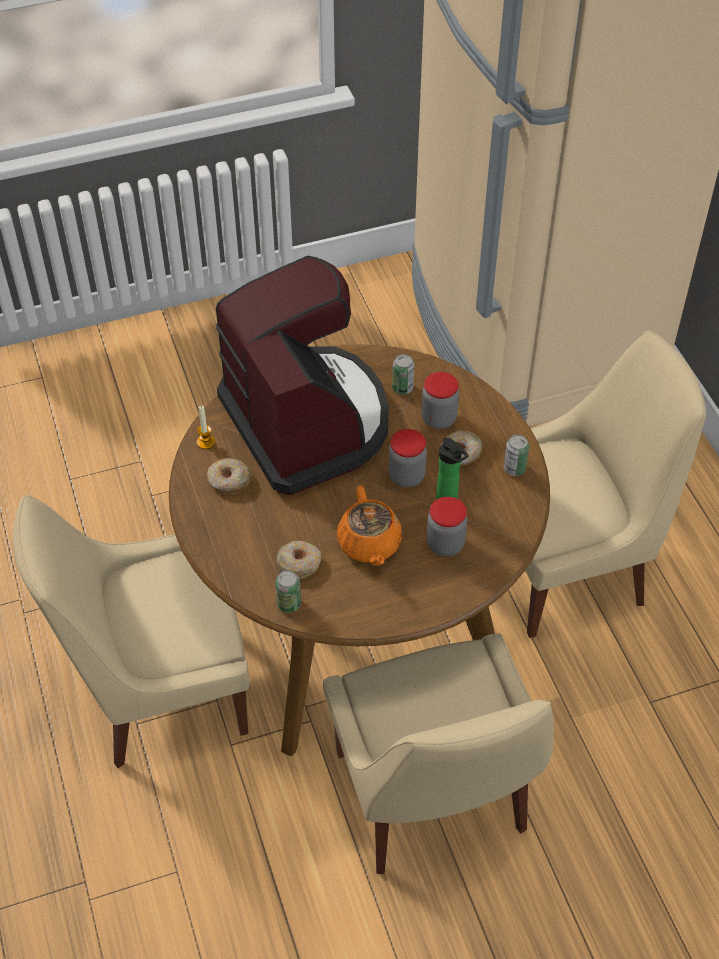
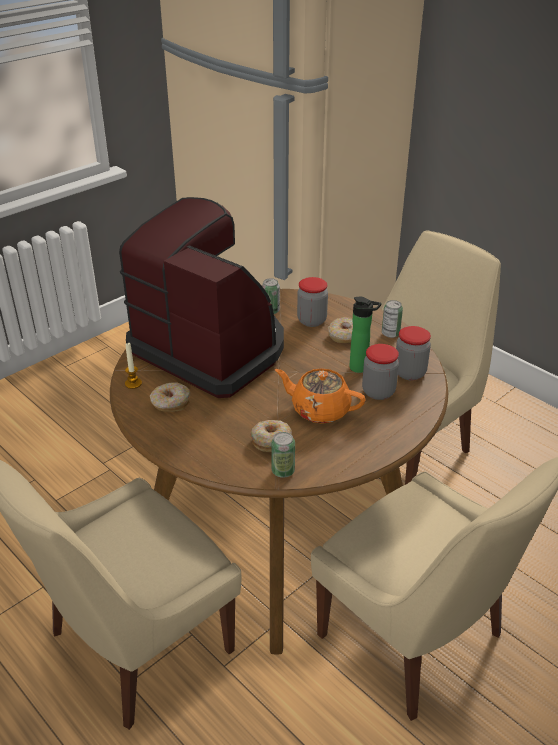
camera: 25 degrees left, 15 degrees down
(369, 544) = (319, 410): orange teapot -> orange teapot turned 150 degrees clockwise
(406, 476) = (314, 360): jar -> jar (409, 373)

